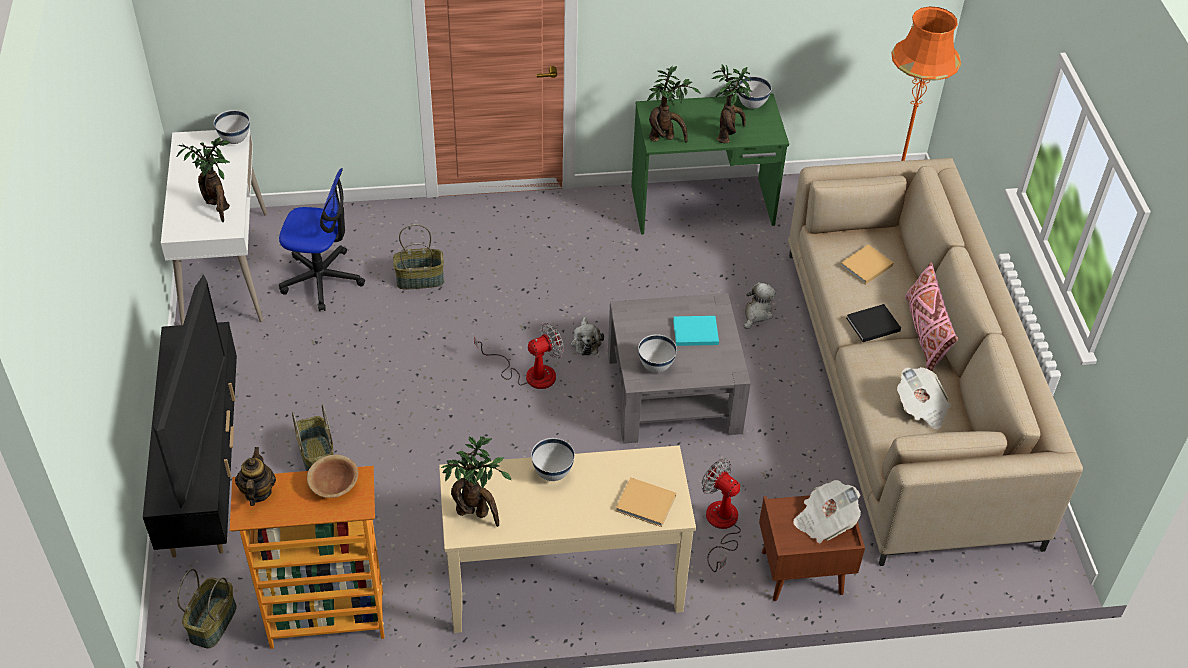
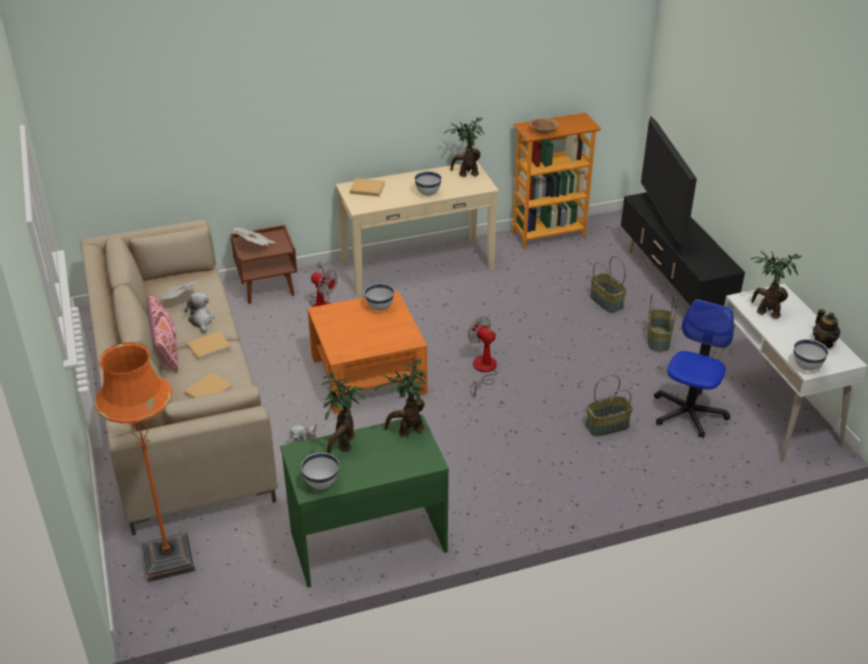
camera: 170 degrees right, 10 degrees down
(212, 622) = (611, 227): basket -> basket (658, 339)
(257, 492) = (582, 124): teapot -> teapot (823, 342)
(322, 279) = (688, 413): office chair -> office chair turned 120 degrees clockwise
(530, 374) = (483, 370): fan -> fan turned 90 degrees clockwise
(586, 342) = (447, 399): plush toy -> plush toy (201, 320)
(673, 392) = (368, 374): grey coffee table -> orange coffee table
(694, 332) = (354, 333): turquoise book -> none
(871, 325) = (210, 347): black book -> beige book

